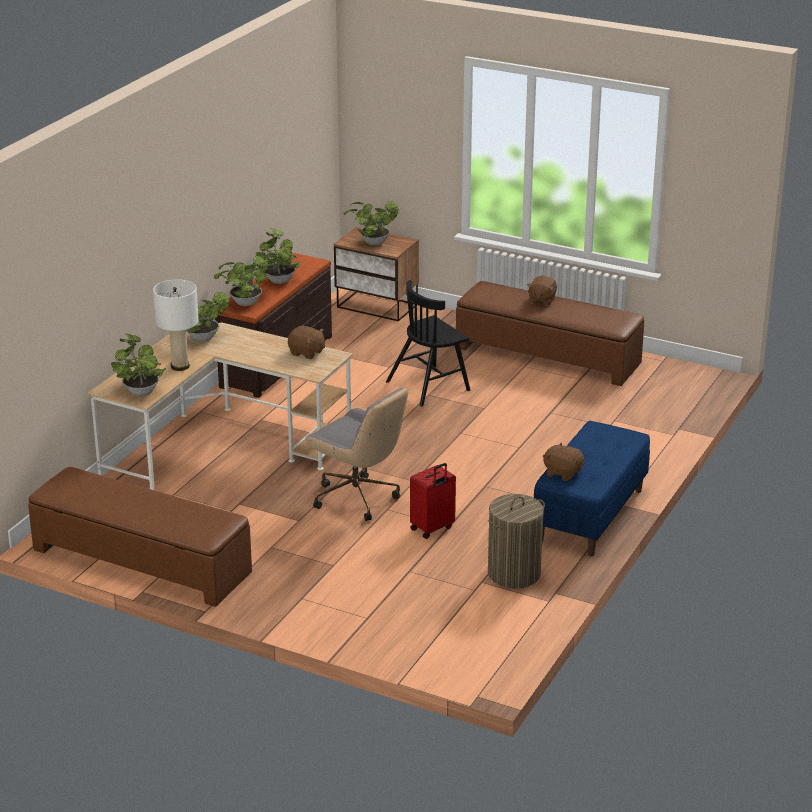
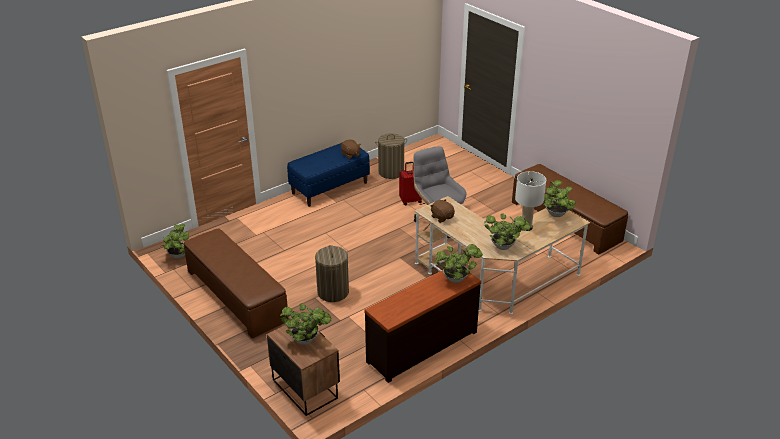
camera: 155 degrees left, 5 degrees up
(278, 280) = (418, 297): potted plant -> potted plant (178, 256)
(431, 384) = (333, 292): black chair -> laundry basket
(541, 300) = (231, 269): brown plush toy -> none

